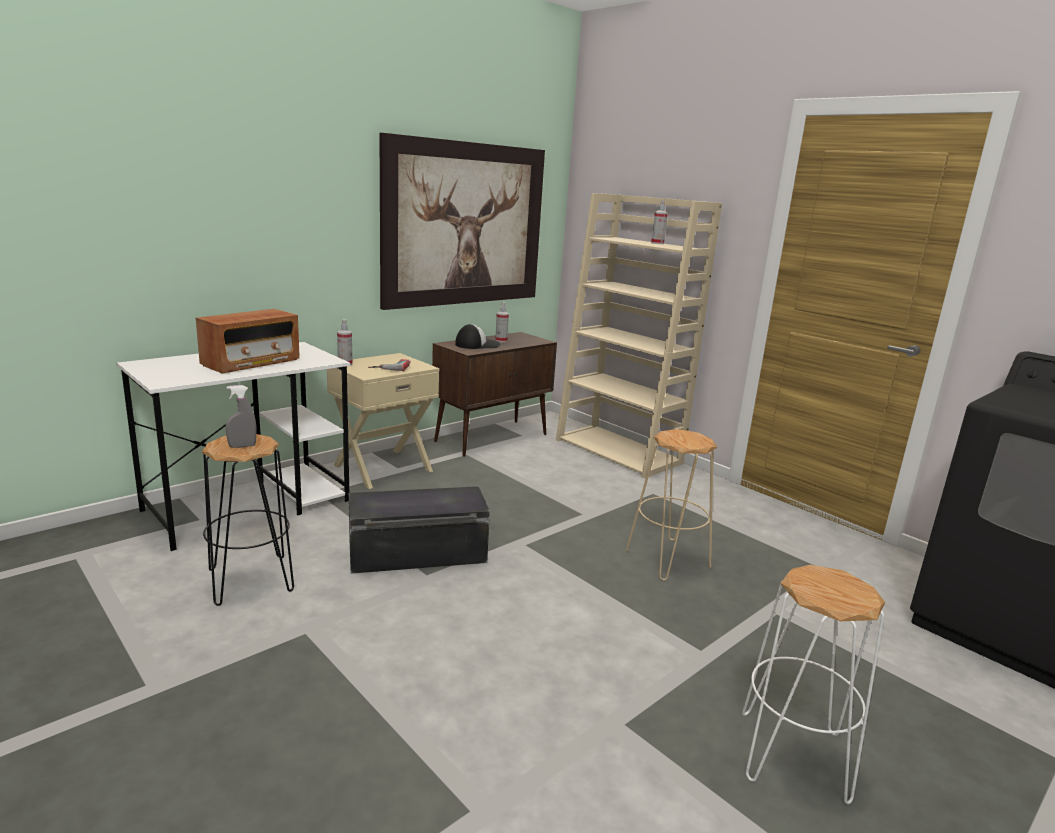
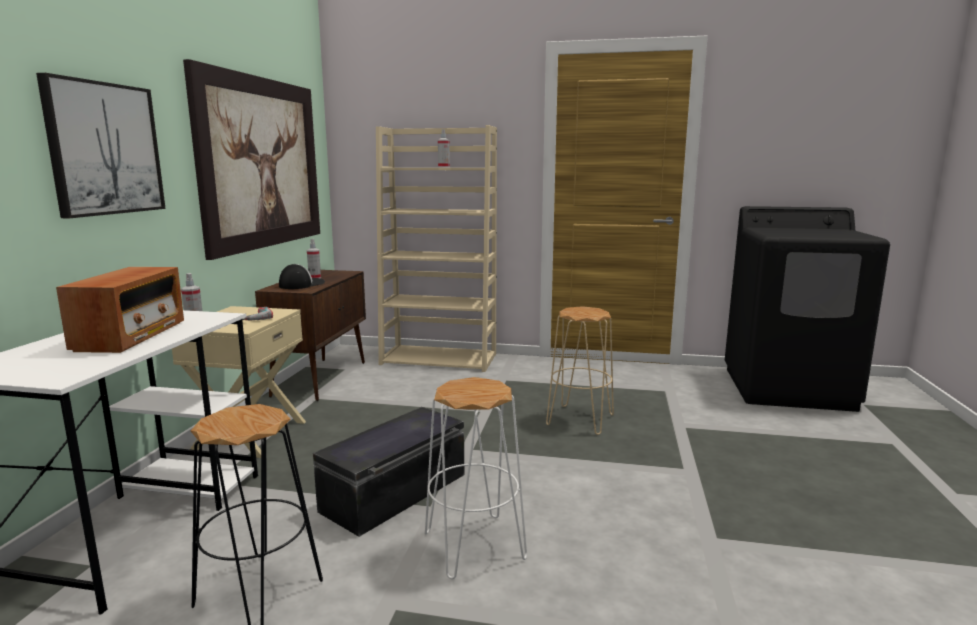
camera: 35 degrees left, 5 degrees down
(242, 446) = (248, 420): grey spray bottle -> none
(286, 212) = (104, 149): none -> picture
(791, 756) = (811, 504): white stool -> white stool (473, 546)

